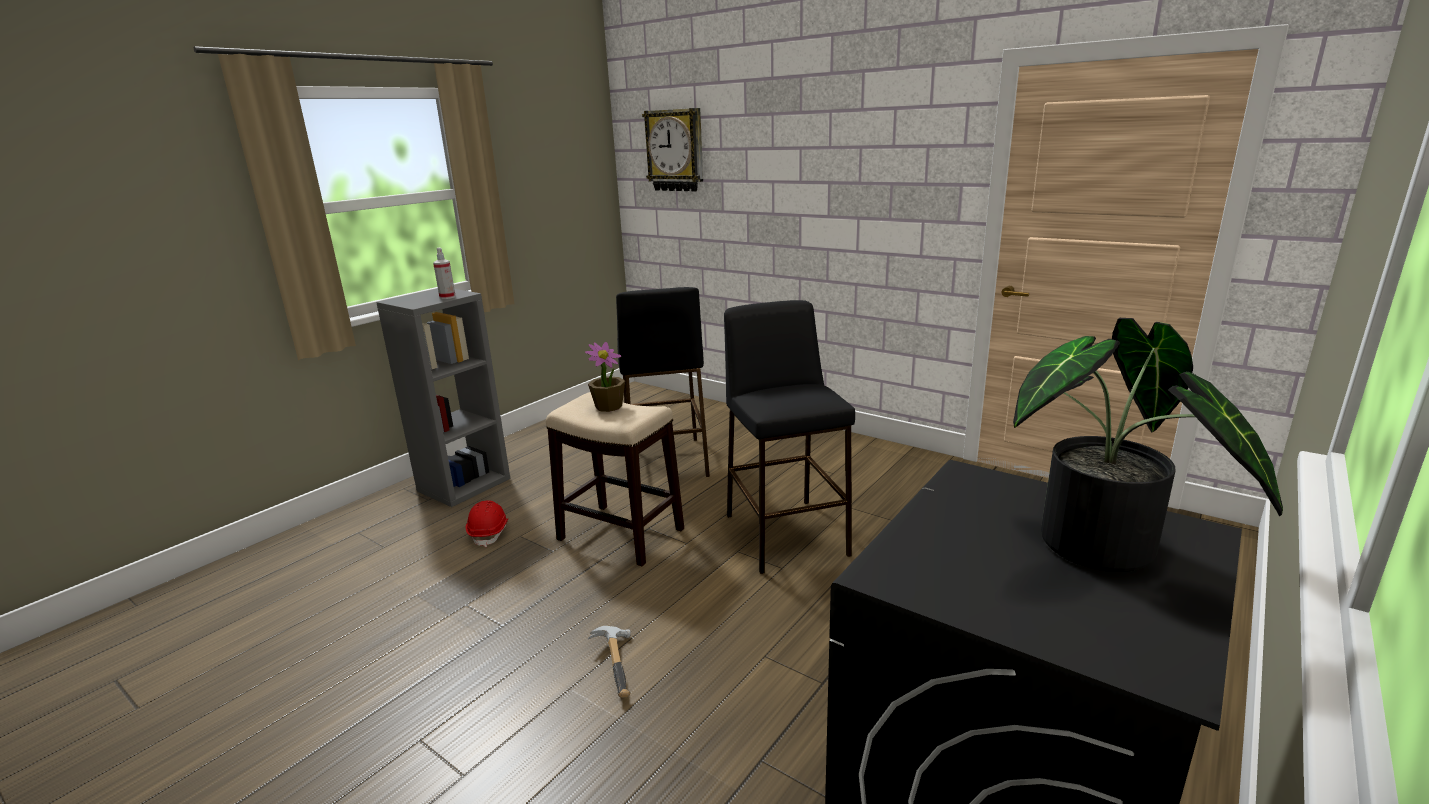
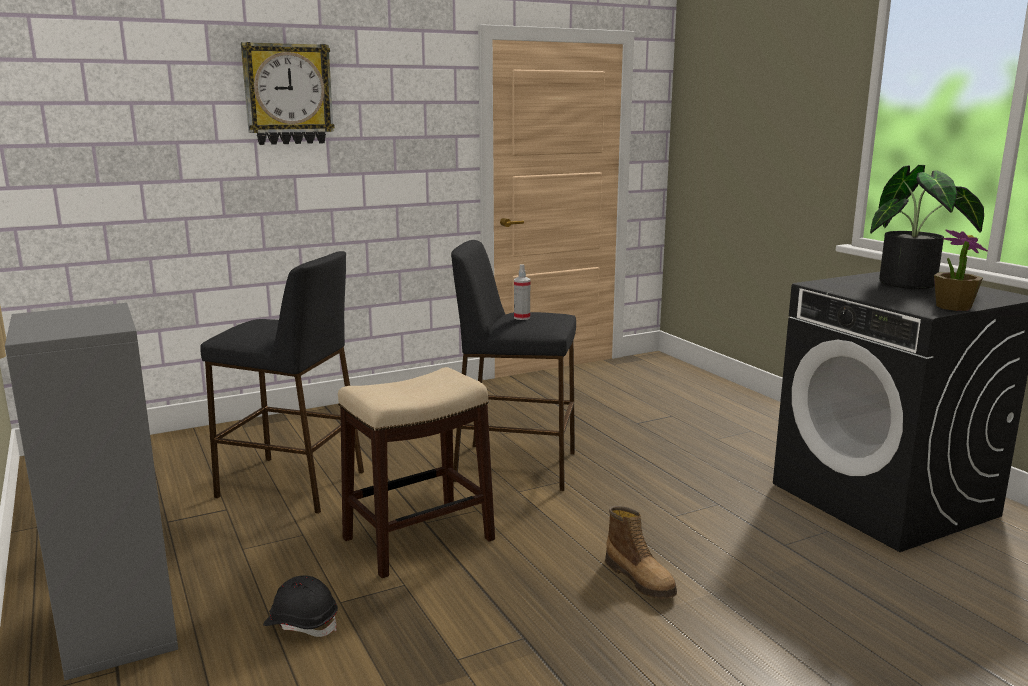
camera: 65 degrees left, 5 degrees down
(447, 297) = (105, 314): spray bottle -> spray bottle (522, 317)
(490, 532) = (301, 623): red hard hat -> black hard hat
(609, 406) = (404, 385): potted plant -> potted plant (953, 307)
(620, 664) = (641, 579): hammer -> boot
(675, 150) = (93, 104): wall clock -> wall clock (288, 94)

